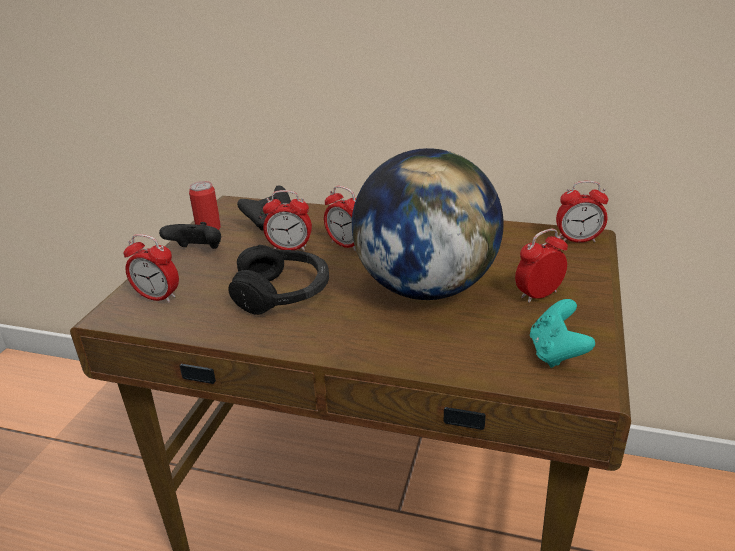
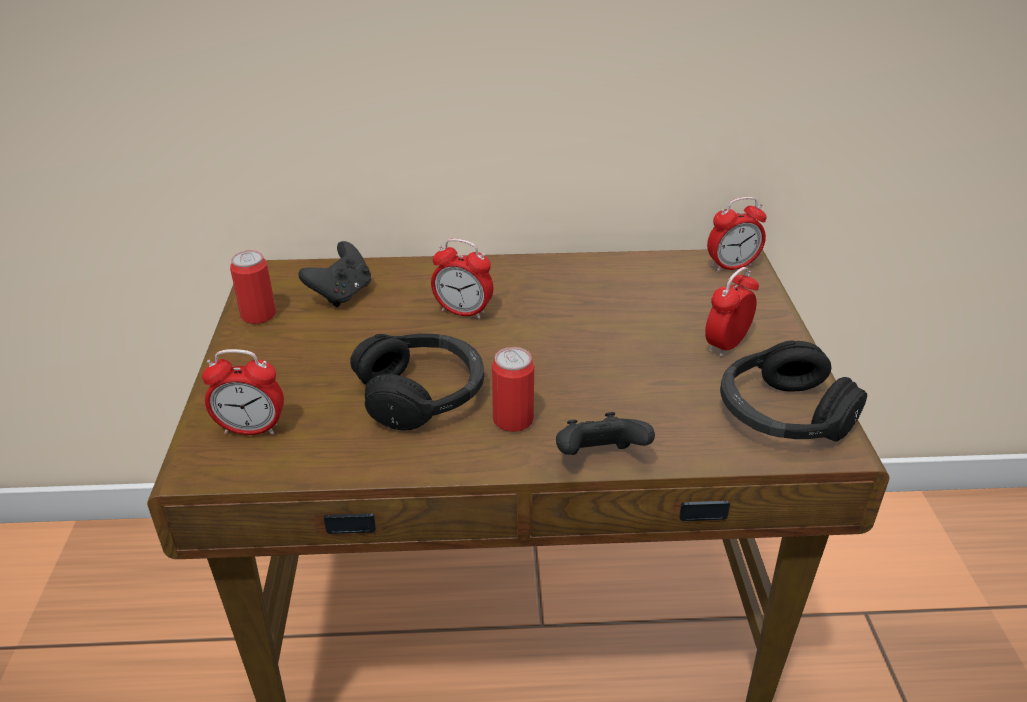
camera: 20 degrees left, 5 degrees up
(197, 251) = (264, 352): black game controller -> black game controller (599, 459)
(290, 248) = (392, 328): alarm clock -> none
(336, 321) = (513, 420): none -> can
(425, 288) = (595, 357): globe -> none
(556, 353) = (782, 414): turquoise game controller -> black headphones

